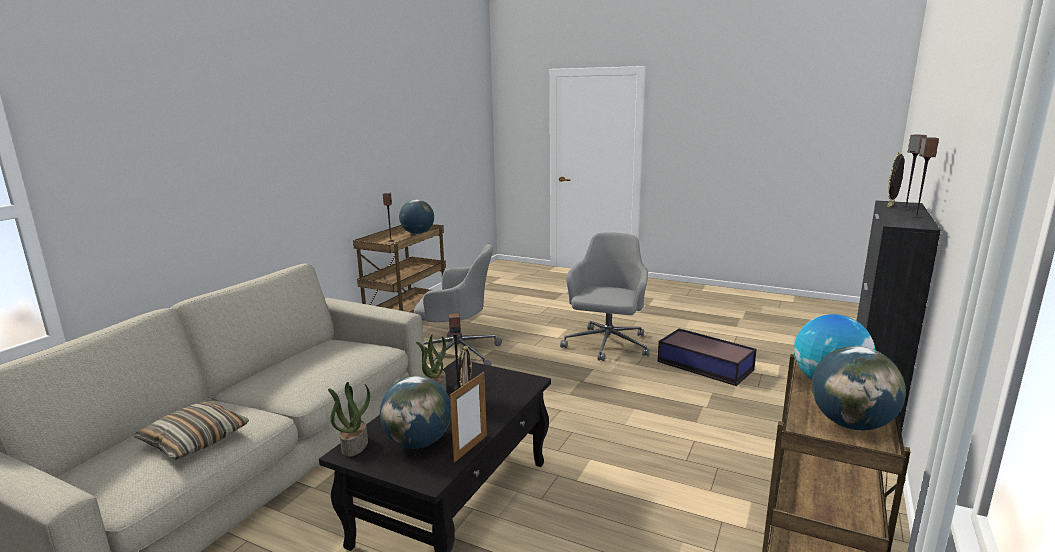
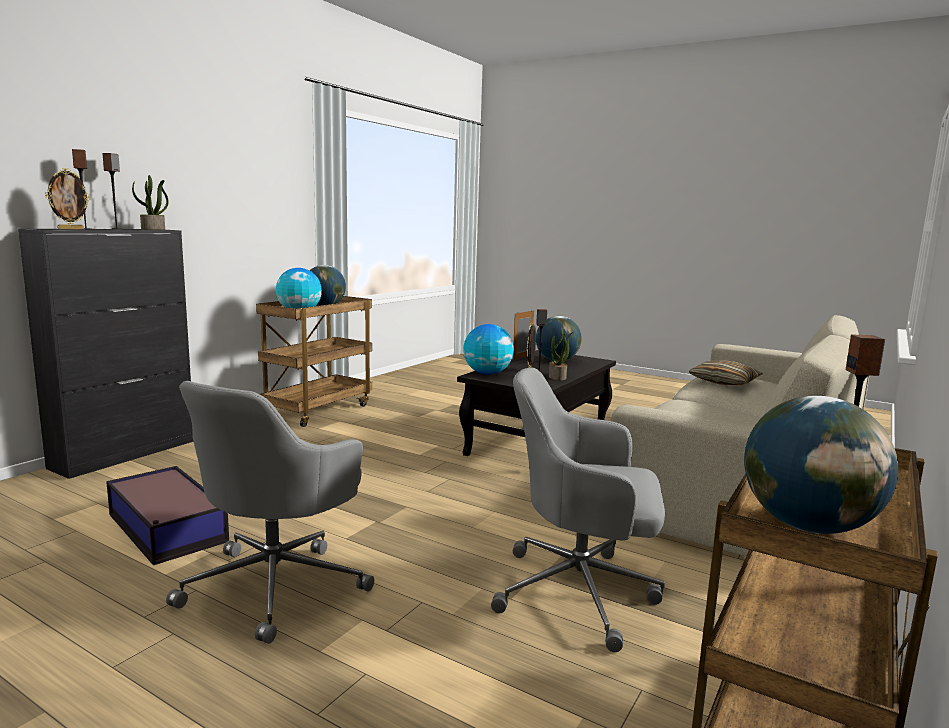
camera: 175 degrees left, 5 degrees down
(354, 445) = (598, 362): potted plant -> potted plant (153, 229)
(518, 388) = (487, 374): none -> globe

